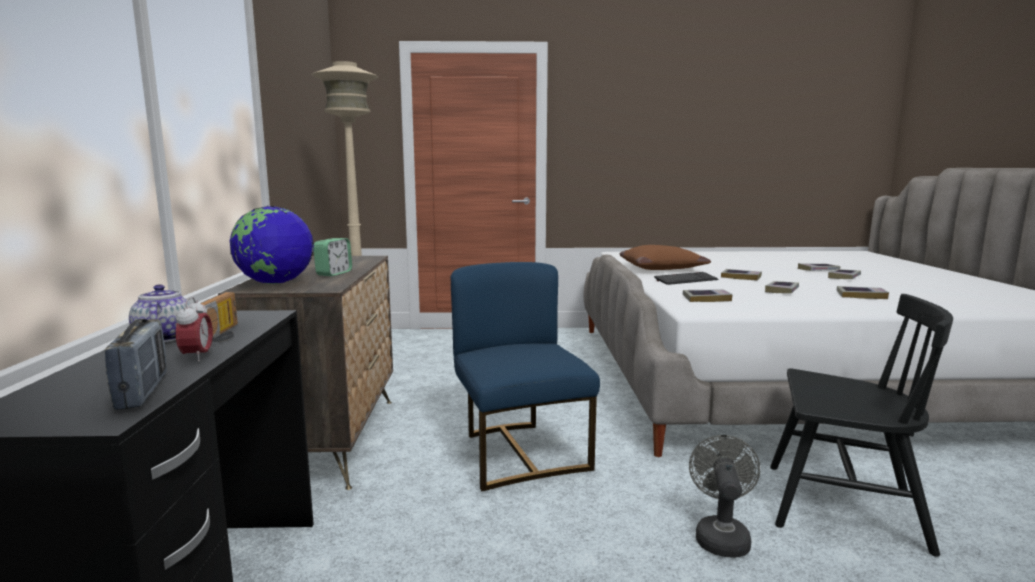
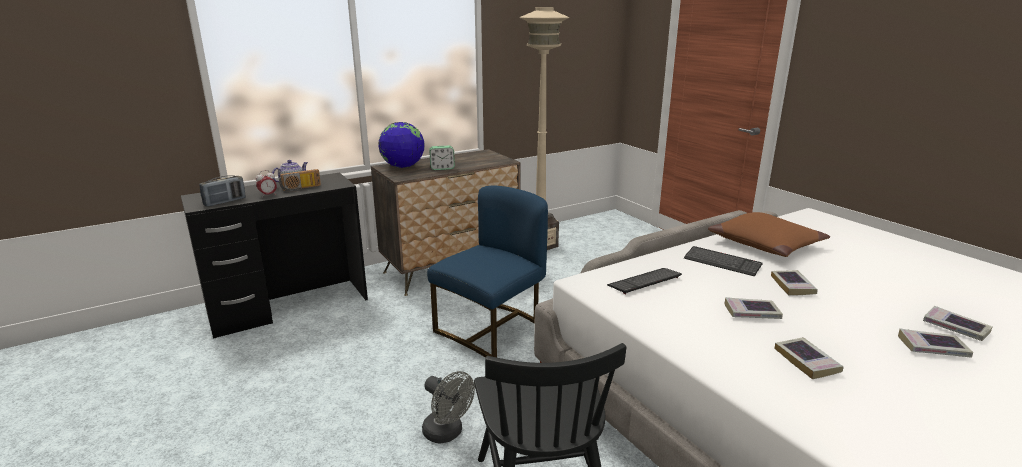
camera: 60 degrees right, 10 degrees up
(706, 299) = (644, 281): book -> keyboard
(720, 536) = (447, 433): grey fan -> grey fan turned 60 degrees clockwise

